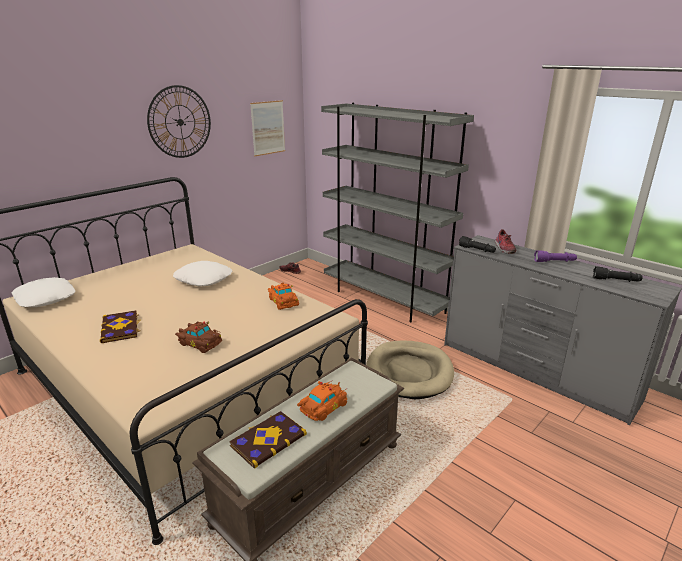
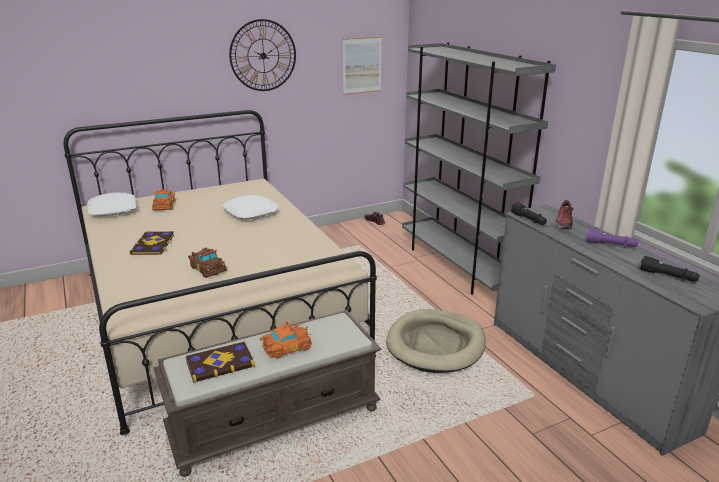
camera: 20 degrees right, 0 degrees up
(283, 301) = (308, 244): orange toy car -> orange toy car (165, 205)

